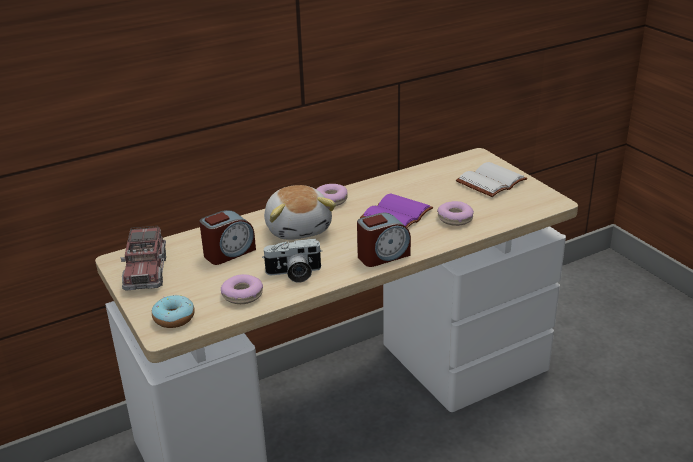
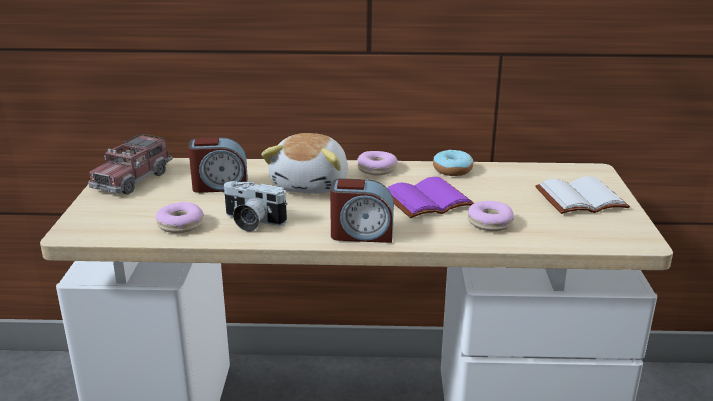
camera: 30 degrees right, 5 degrees down
(174, 318) = (97, 224): donut -> donut (452, 170)

